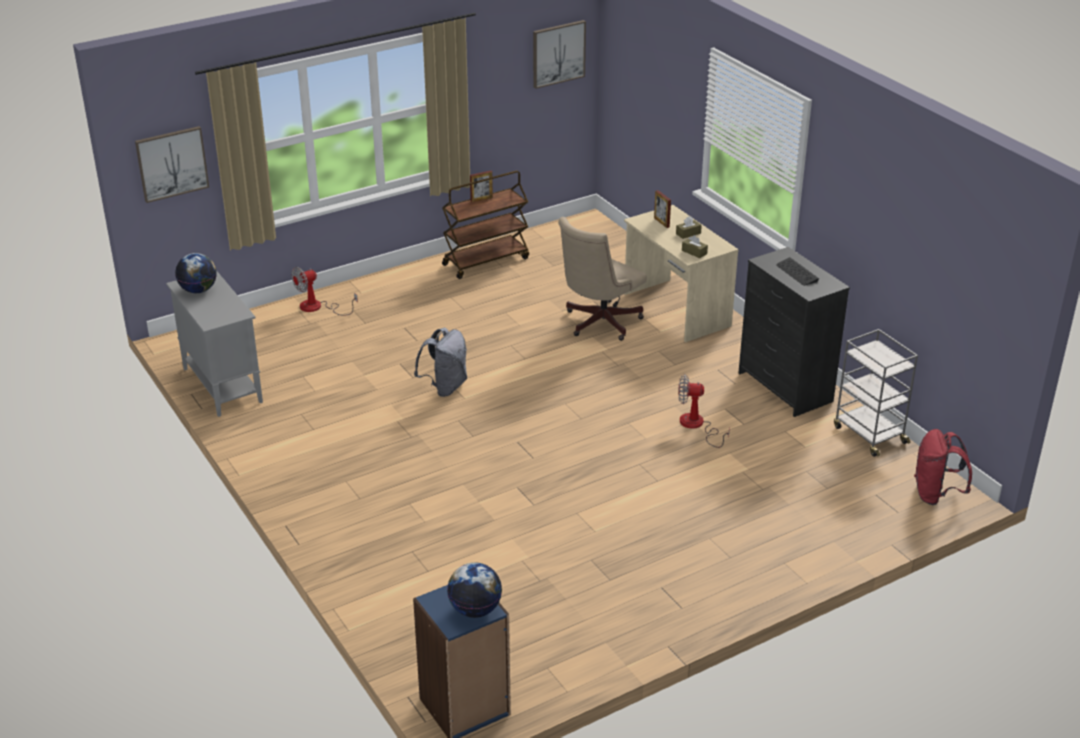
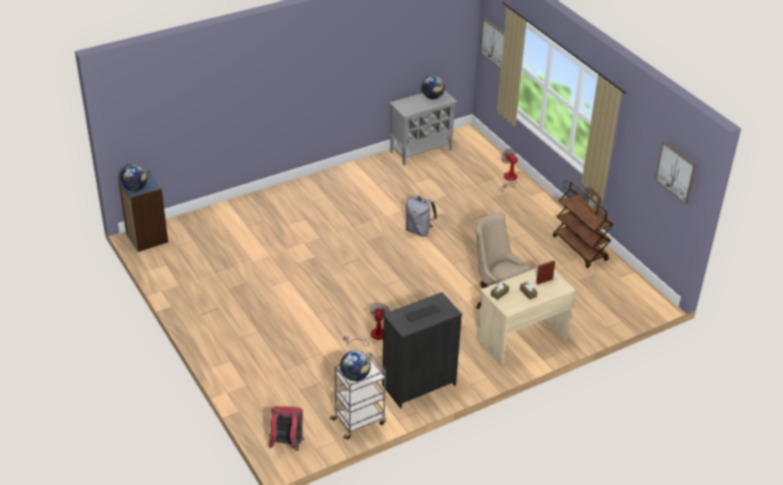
camera: 90 degrees right, 5 degrees up
(885, 361) = (355, 376): none -> globe

